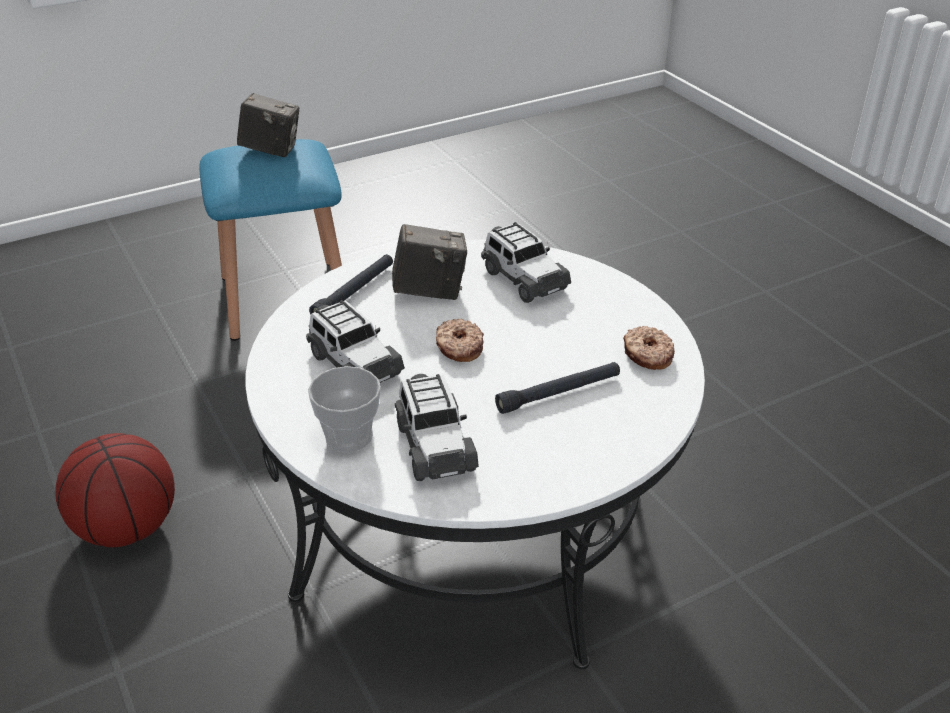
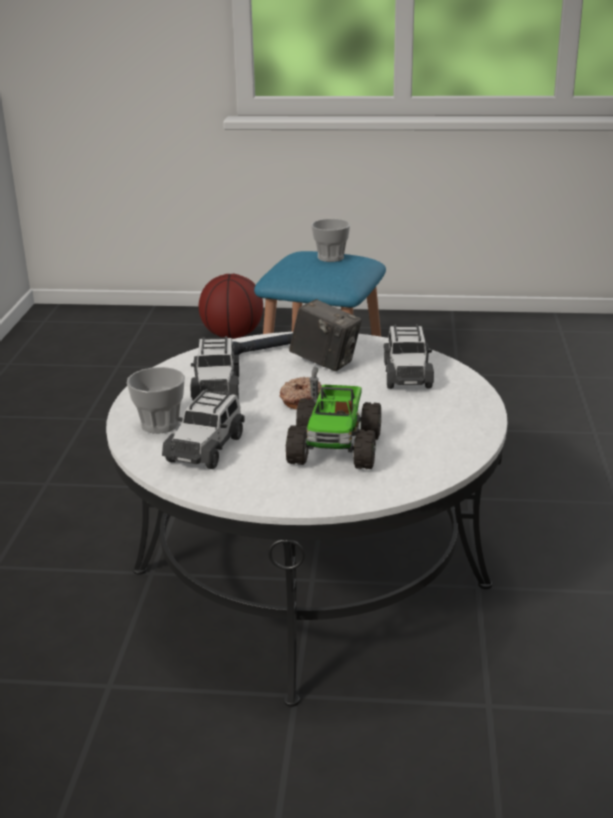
camera: 35 degrees right, 10 degrees down
(128, 527) = (81, 490): basketball -> basketball (233, 335)
(271, 150) = (330, 257): camera -> cup
(559, 393) = (336, 448): black flashlight -> toy truck
(647, 355) = (440, 447): donut -> none

